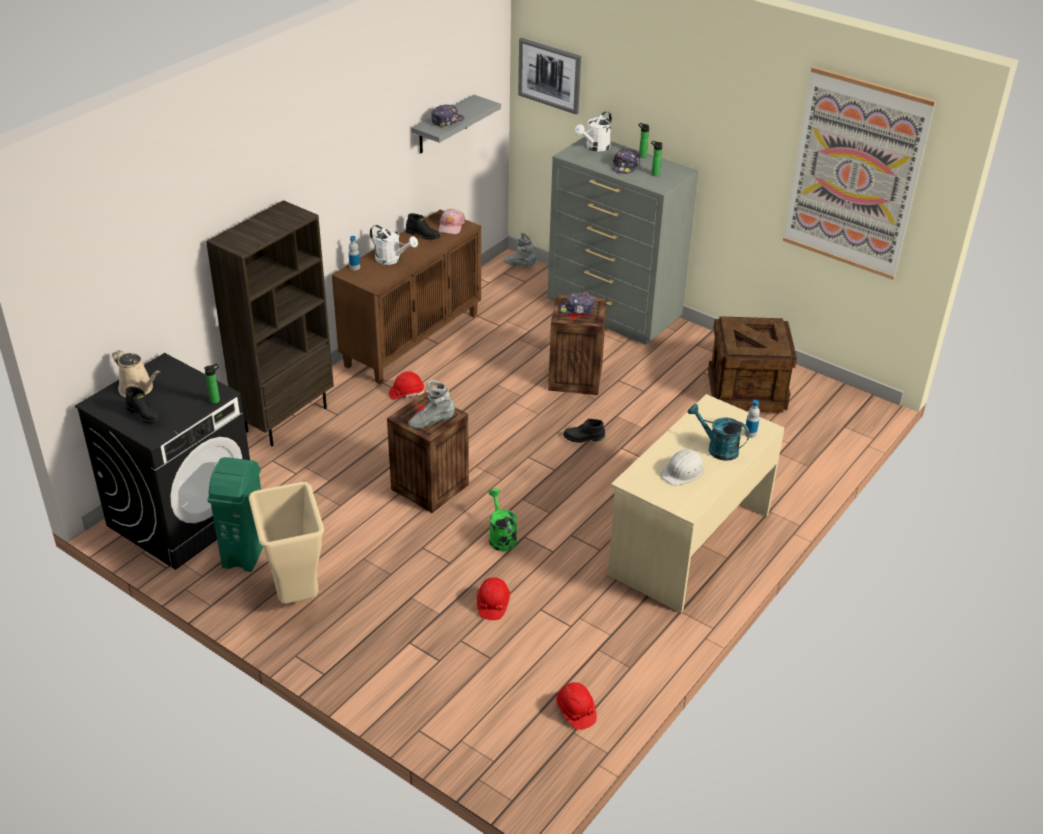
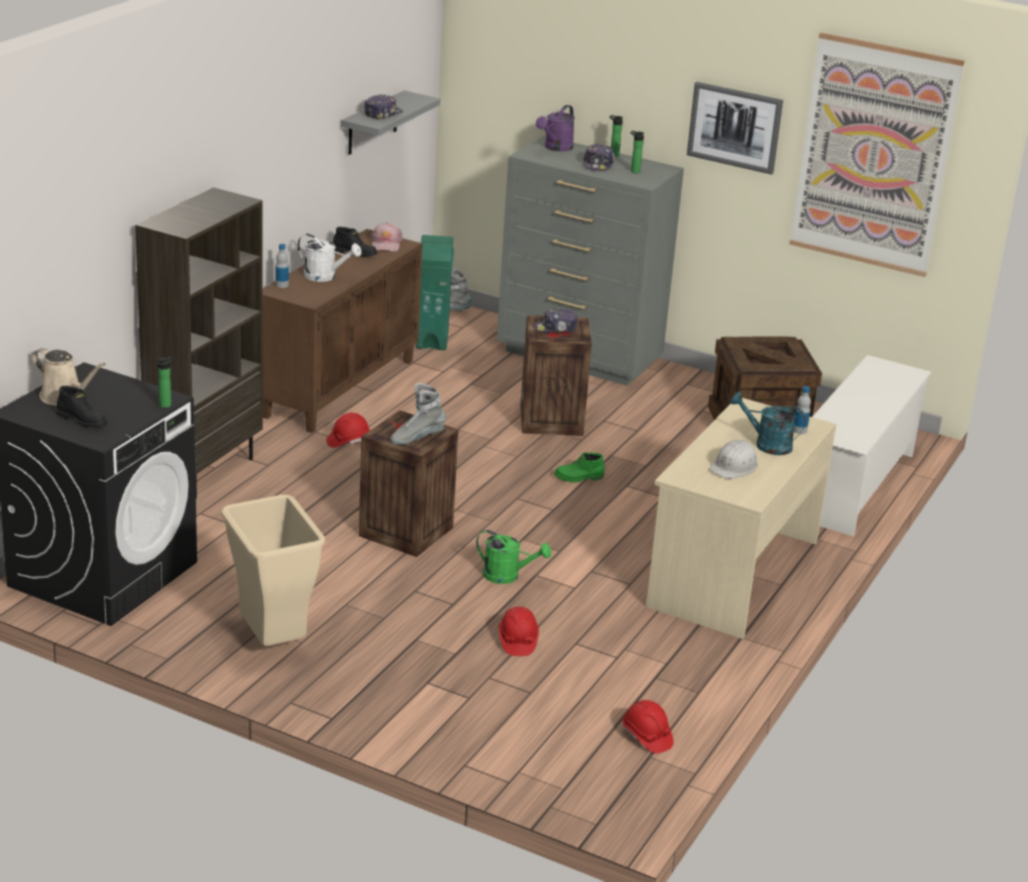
camera: 10 degrees left, 10 degrees down
(246, 552) = (196, 605): green trash can -> green trash can (432, 339)
(501, 537) = (507, 576): green watering can -> green watering can turned 135 degrees clockwise
(549, 75) = (492, 69): picture -> picture (734, 127)
(583, 438) = (579, 478): black boot -> green boot
(595, 147) = (556, 148): white watering can -> purple watering can
(812, 455) = (852, 485): none -> white shoe rack

